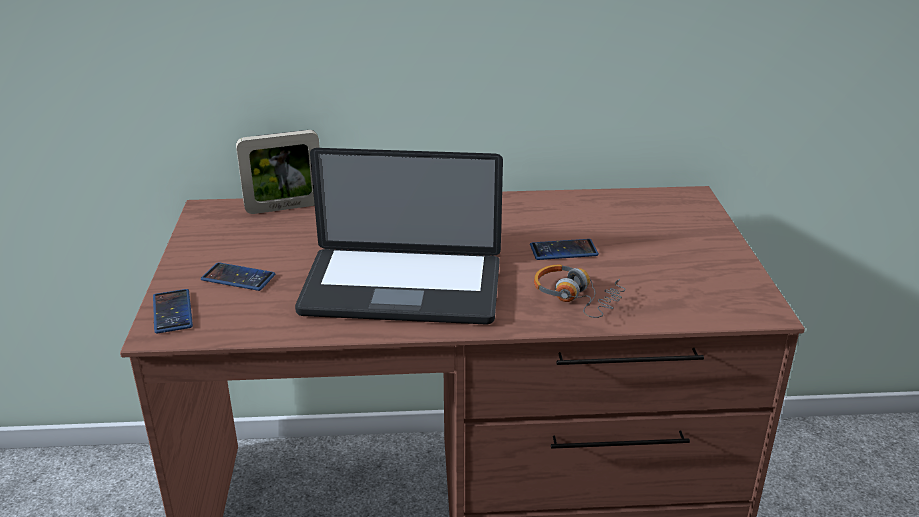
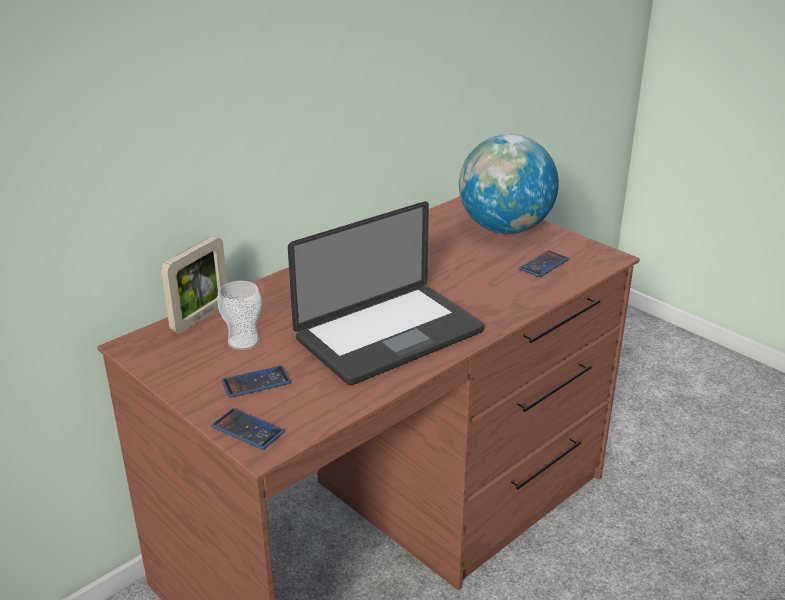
camera: 40 degrees left, 0 degrees up
(282, 240) = (243, 341): none -> cup
(563, 250) = (451, 267): phone -> phone (544, 264)
(576, 298) = (504, 293): headphones -> none
(684, 235) = (504, 228): none -> globe

